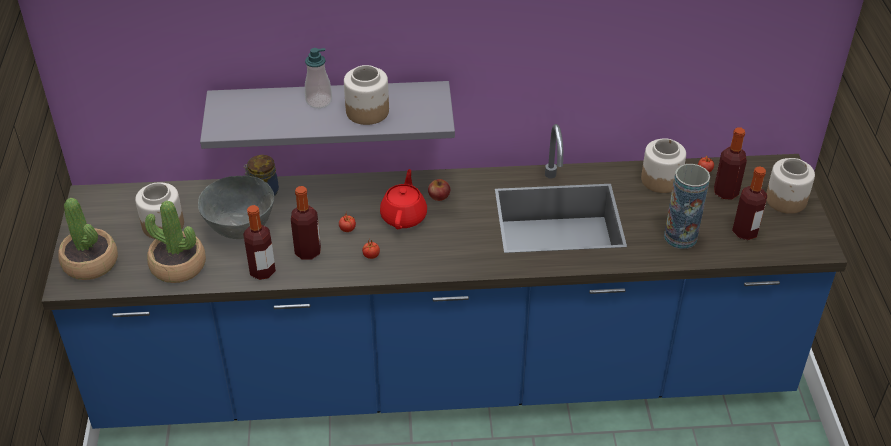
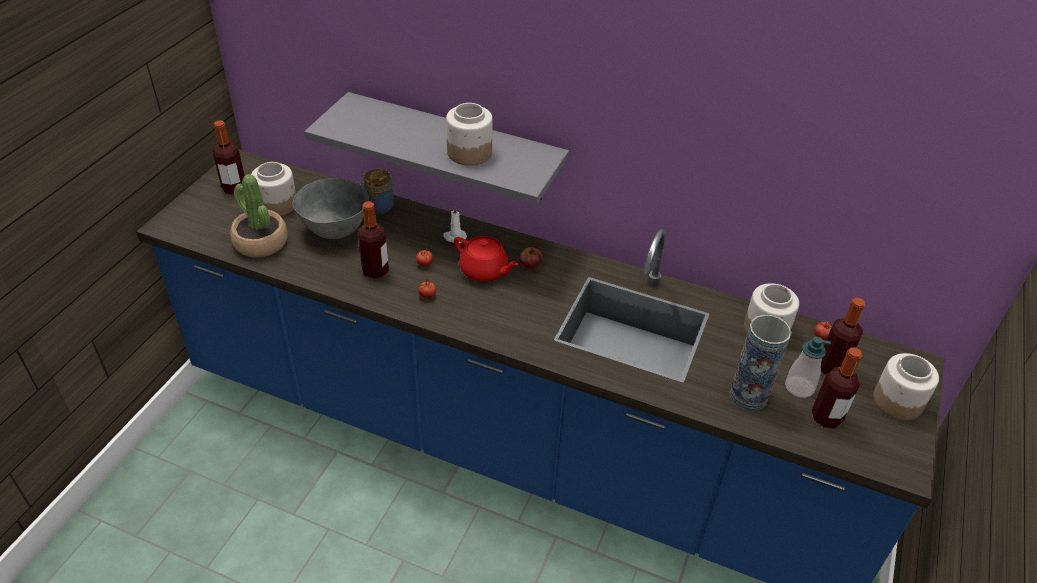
camera: 25 degrees right, 0 degrees up
(91, 262) = (197, 214): potted plant -> none
(262, 271) = (324, 273): bottle -> bottle (234, 188)
(319, 101) = (434, 130): soap dispenser -> soap dispenser (799, 387)
(355, 196) = (454, 237): none -> white candle
(404, 216) = (484, 271): red teapot -> red teapot turned 90 degrees clockwise

